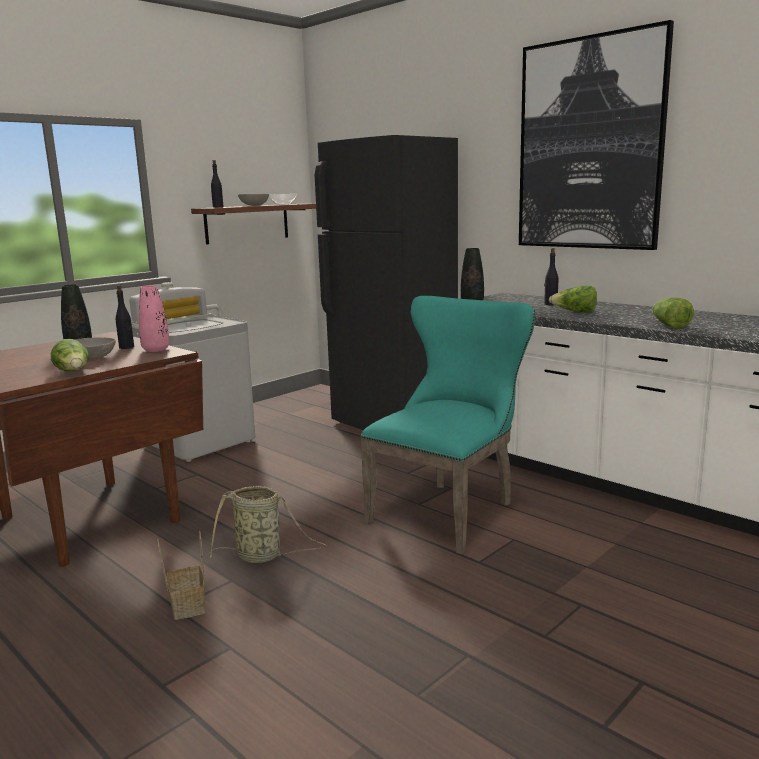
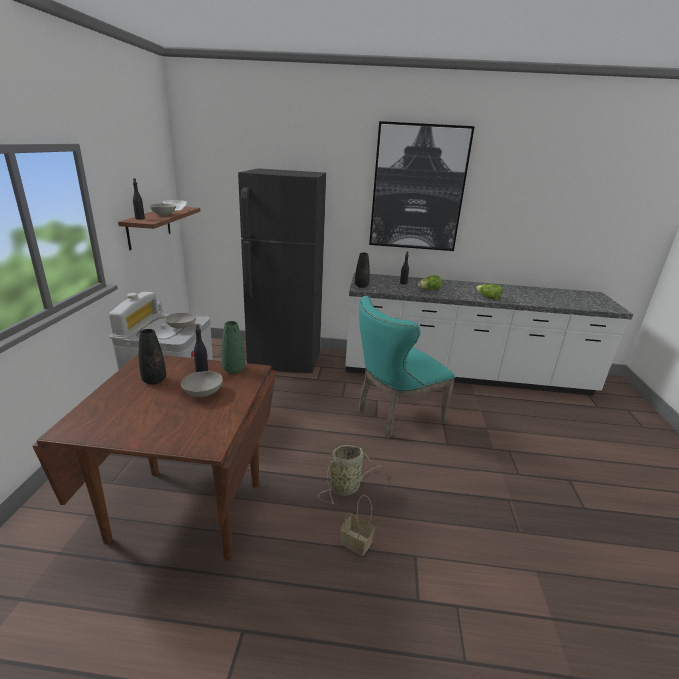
camera: 40 degrees left, 10 degrees up
(74, 372) = (229, 414): lettuce -> none
(156, 350) = (233, 370): pink vase -> green vase
(204, 326) = (181, 326): none -> grey bowl
(449, 510) = (395, 416): turquoise chair -> turquoise chair turned 120 degrees counterclockwise

